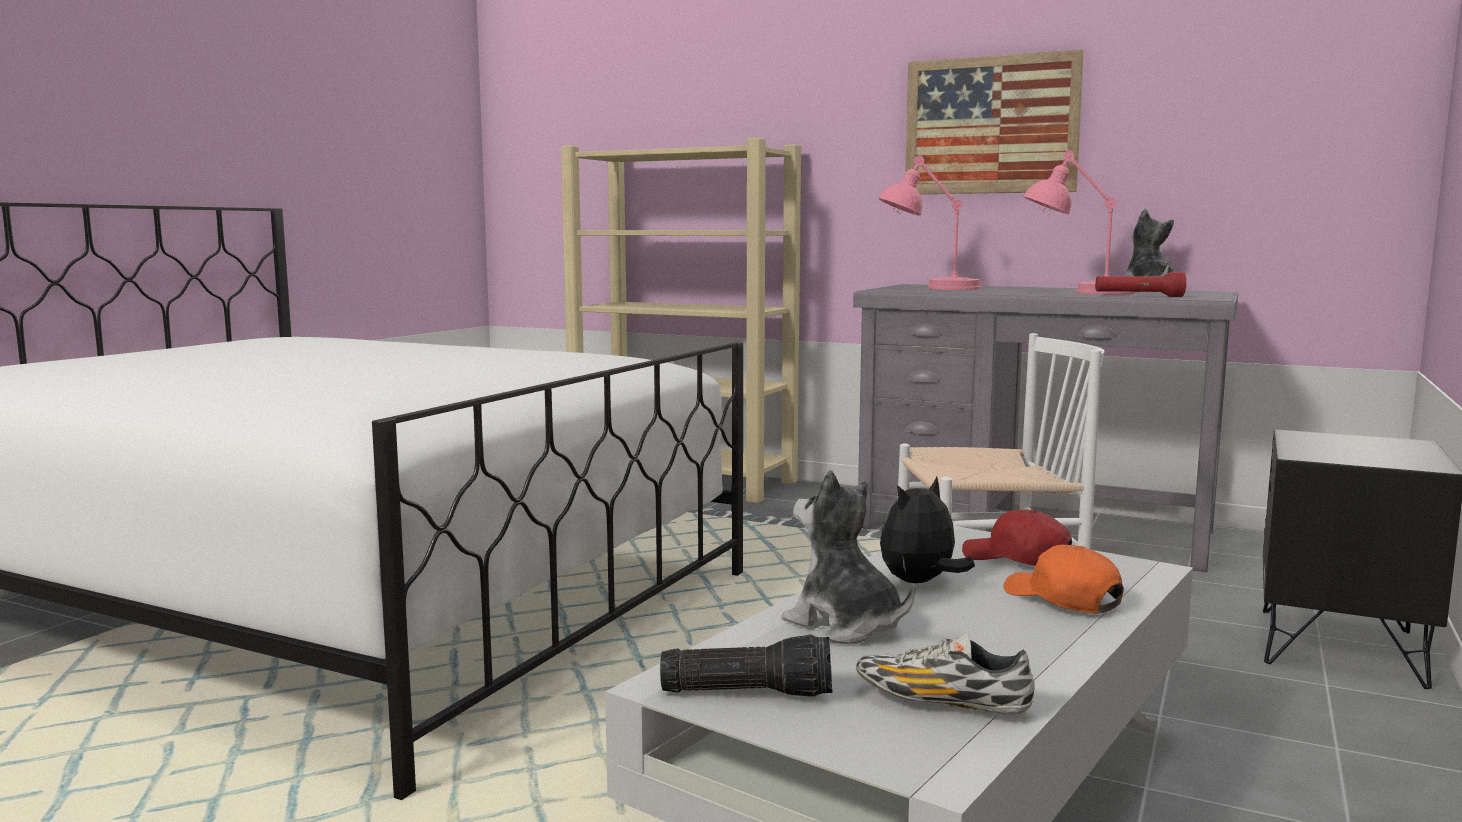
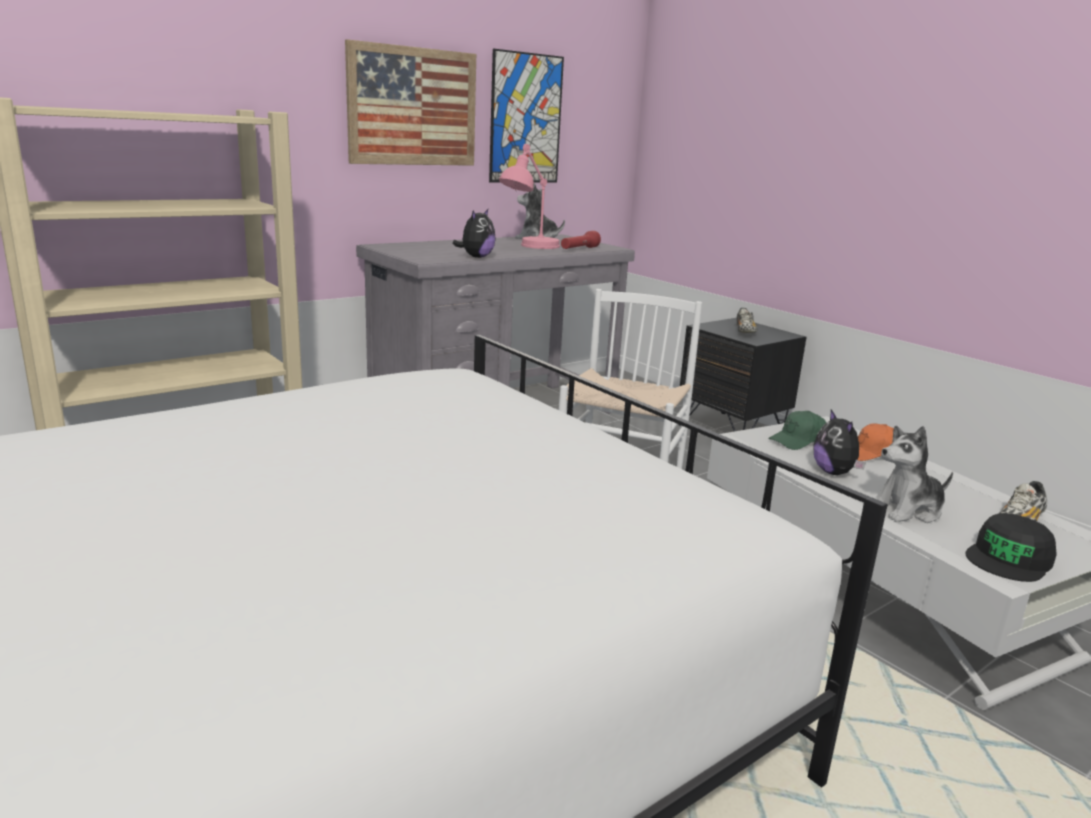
camera: 65 degrees left, 10 degrees up
(749, 691) = (1009, 559): flashlight -> black cap
(929, 288) = (430, 252): pink table lamp -> none
(949, 292) = (476, 257): none -> plush toy
(1017, 558) = (798, 440): red cap -> green cap
(1174, 124) = (525, 119): none -> picture
(1344, 449) = (745, 332): none -> shoe

